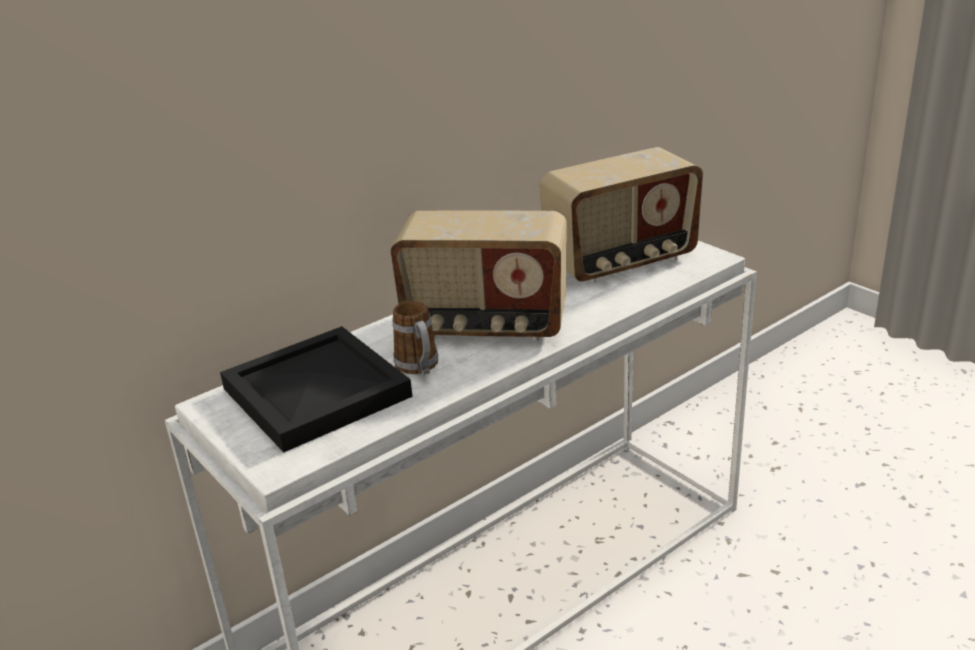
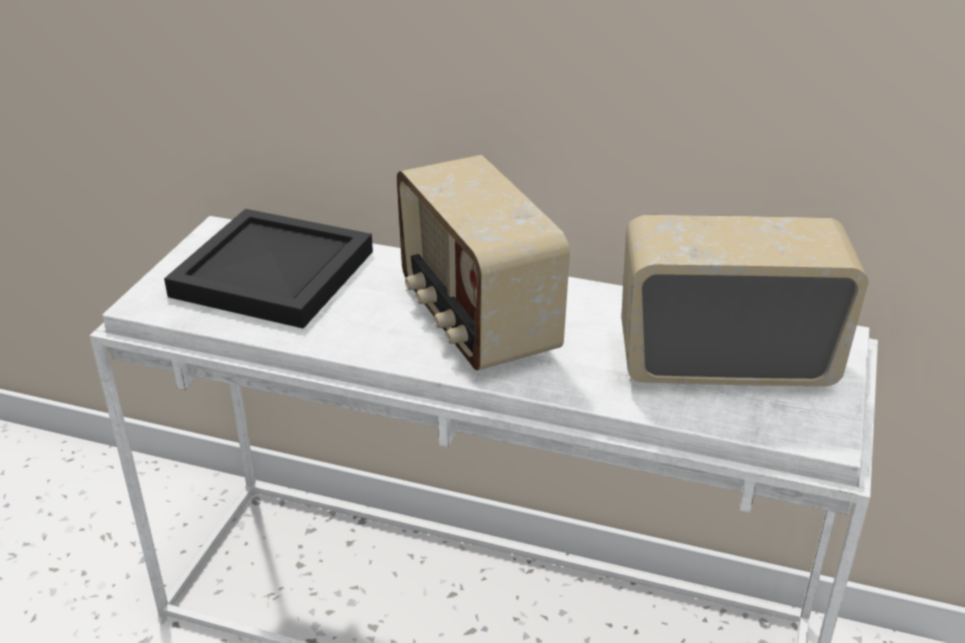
camera: 55 degrees right, 5 degrees up
(419, 368) = (358, 312): mug -> none
(621, 262) = (724, 362): radio -> radio turned 150 degrees clockwise

